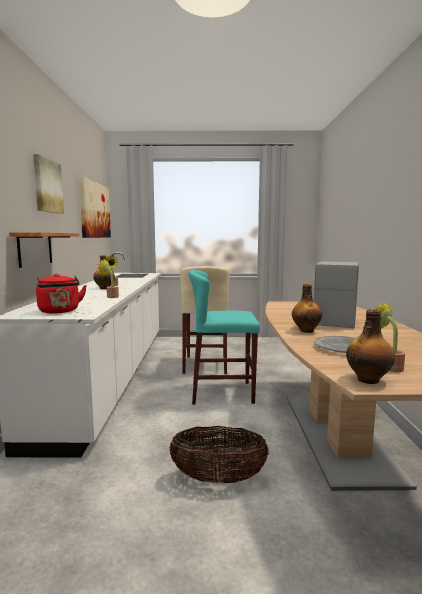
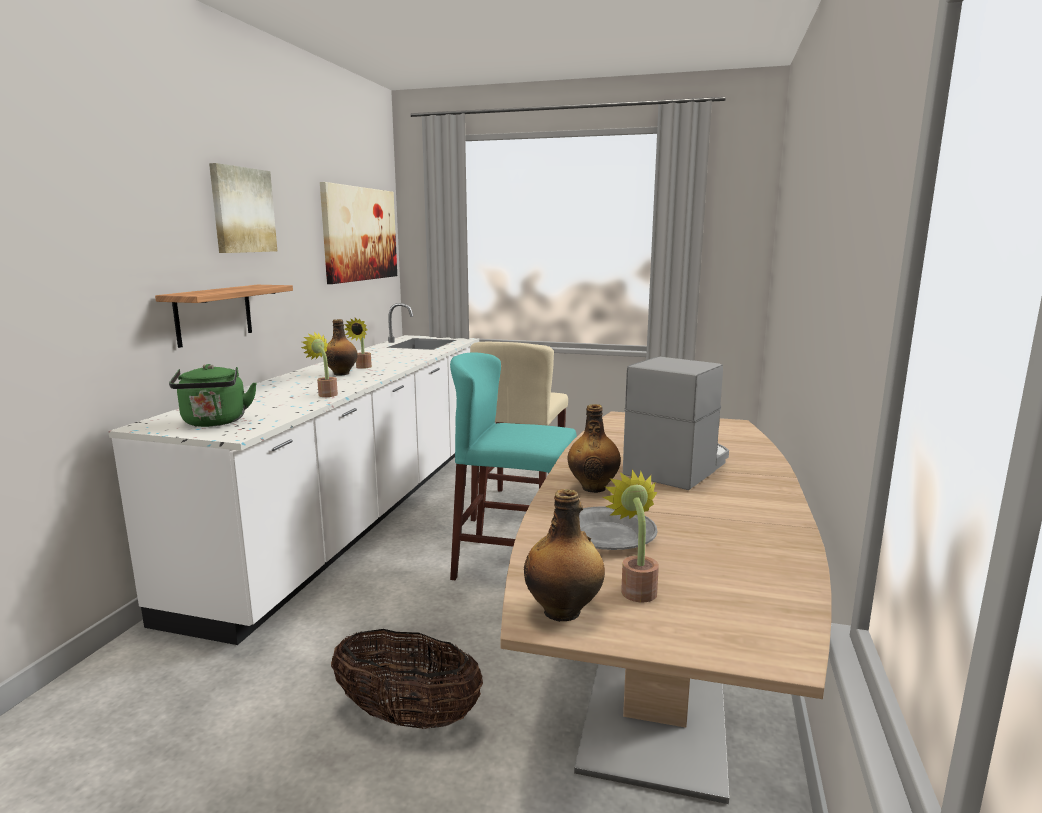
camera: 15 degrees right, 5 degrees up
(60, 311) = (214, 423): red kettle -> green kettle

